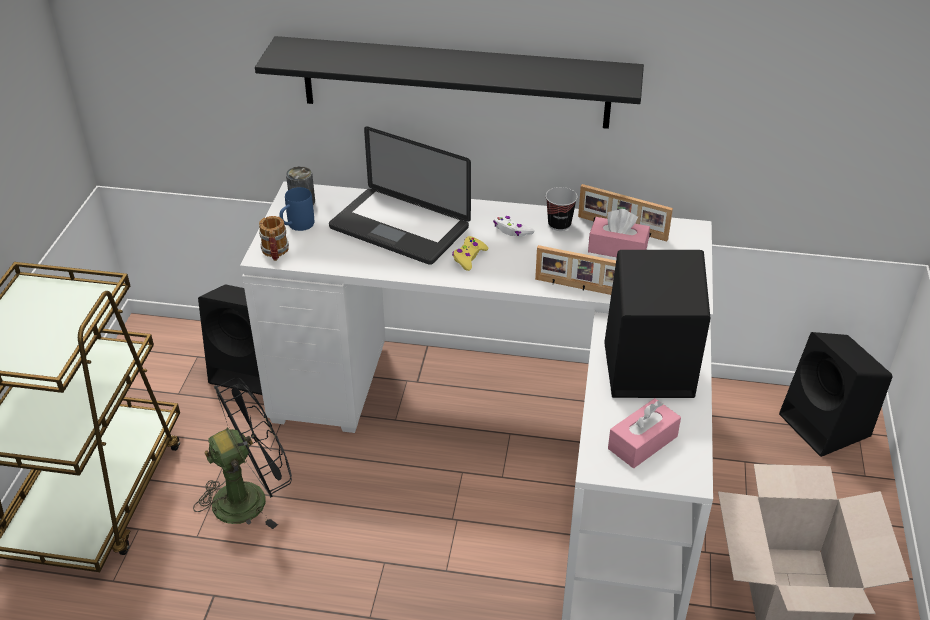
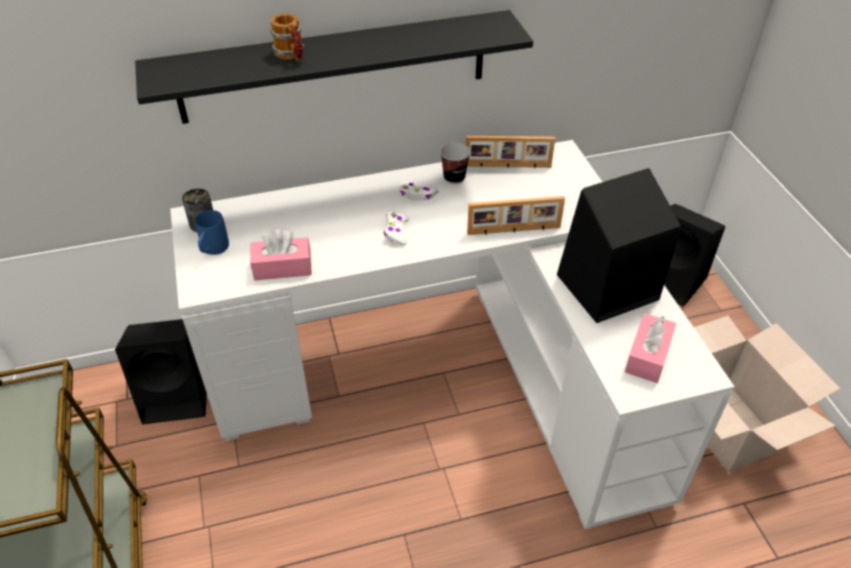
camera: 25 degrees left, 5 degrees up
(250, 497) = (245, 521): black fan -> none
(275, 253) = (208, 284): mug -> mug (291, 55)
(399, 228) = (314, 222): laptop -> none
(469, 257) = (396, 232): yellow game controller -> white game controller
(617, 249) = (516, 185): pink tissue box -> pink tissue box (282, 267)

